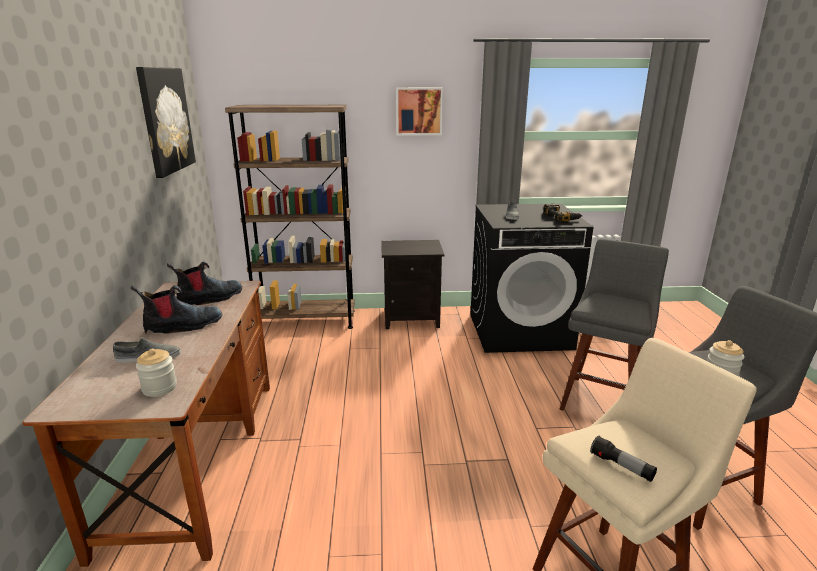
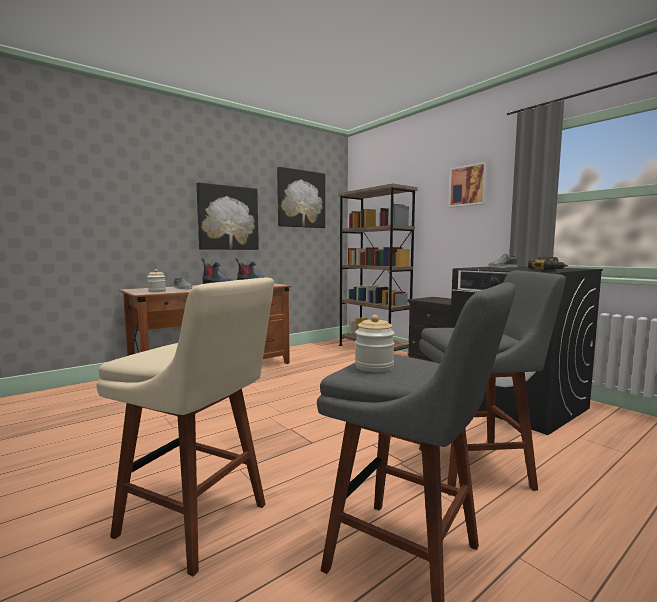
camera: 55 degrees right, 15 degrees down
(107, 187) = (228, 218): none -> picture
(621, 466) = (153, 351): flashlight -> none

